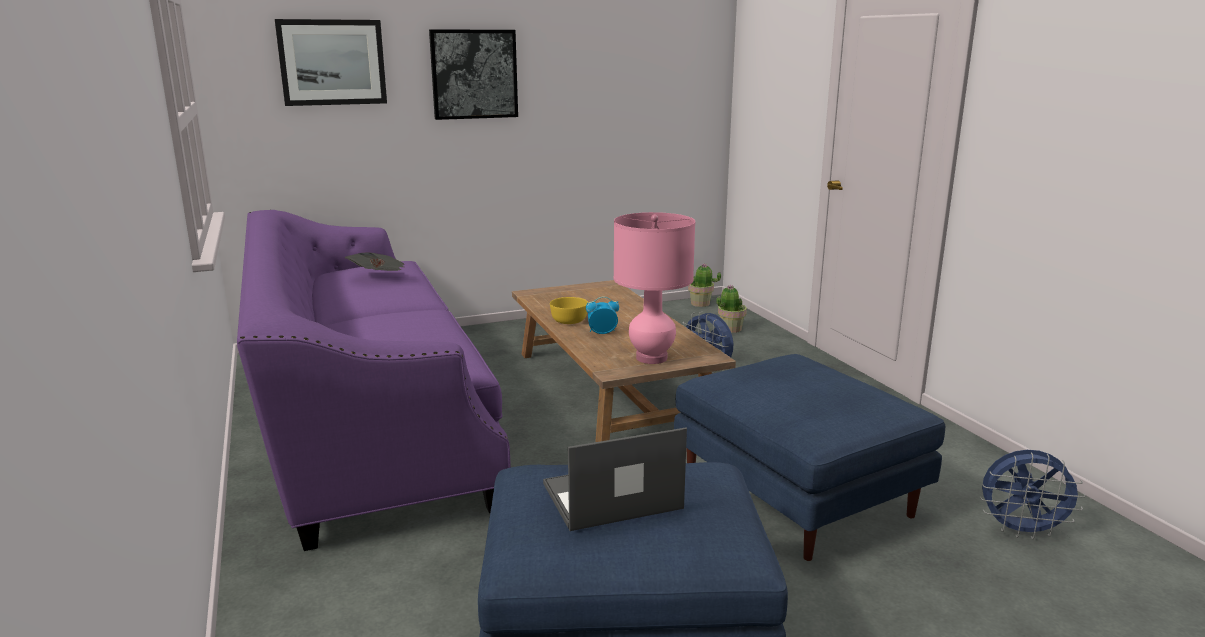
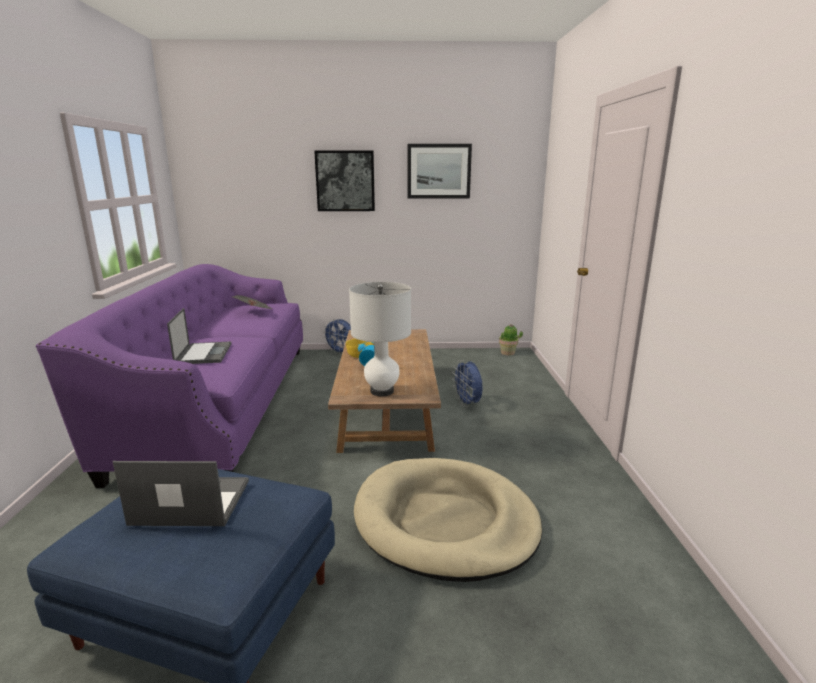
camera: 20 degrees right, 0 degrees up
(332, 62) = (252, 172): picture -> picture (439, 171)
(392, 337) = (203, 353): none -> laptop
(652, 358) = (382, 391): pink table lamp -> white table lamp
(730, 329) = (513, 375): potted plant -> none
(798, 495) = (445, 521): blue ottoman -> beige dog bed
(1021, 531) = (616, 606): blue fan -> blue fan (341, 353)

